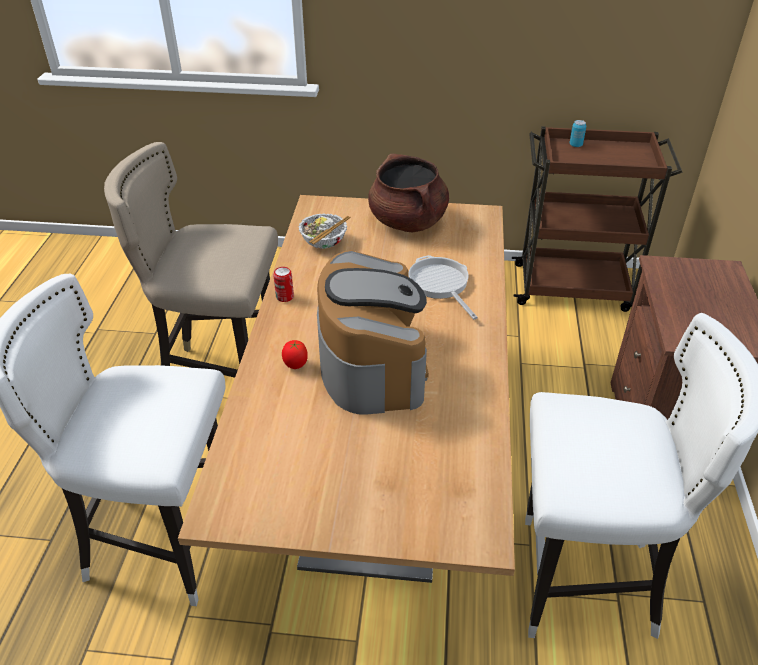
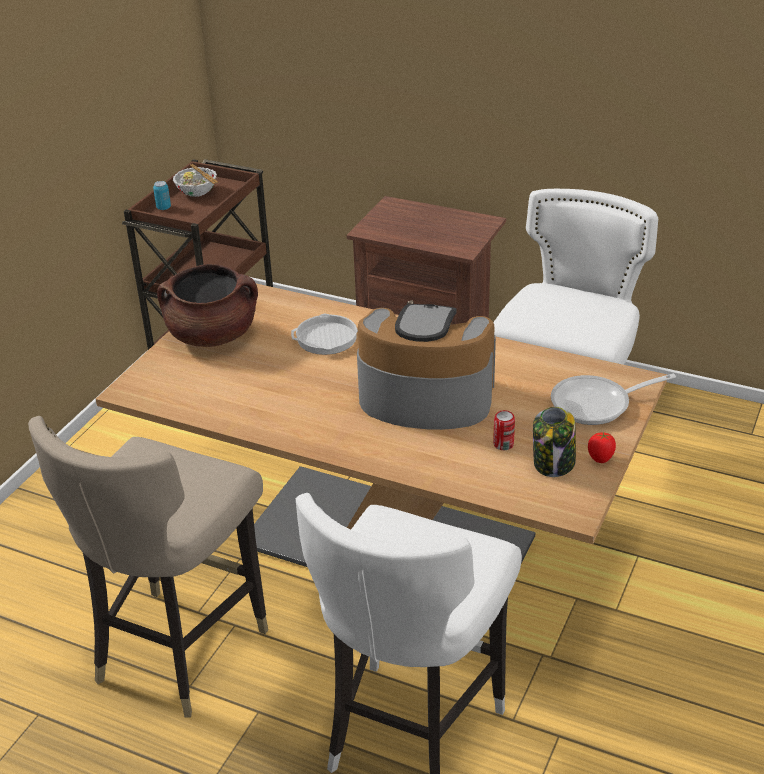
camera: 70 degrees left, 5 degrees down
(285, 297) = (292, 435): can -> can (503, 444)
(292, 483) = (554, 463): none -> jar
(295, 365) = (405, 442): tomato -> tomato (600, 459)
(324, 243) = (211, 395): bowl -> bowl (197, 192)
(416, 504) = (597, 404): none -> frying pan

